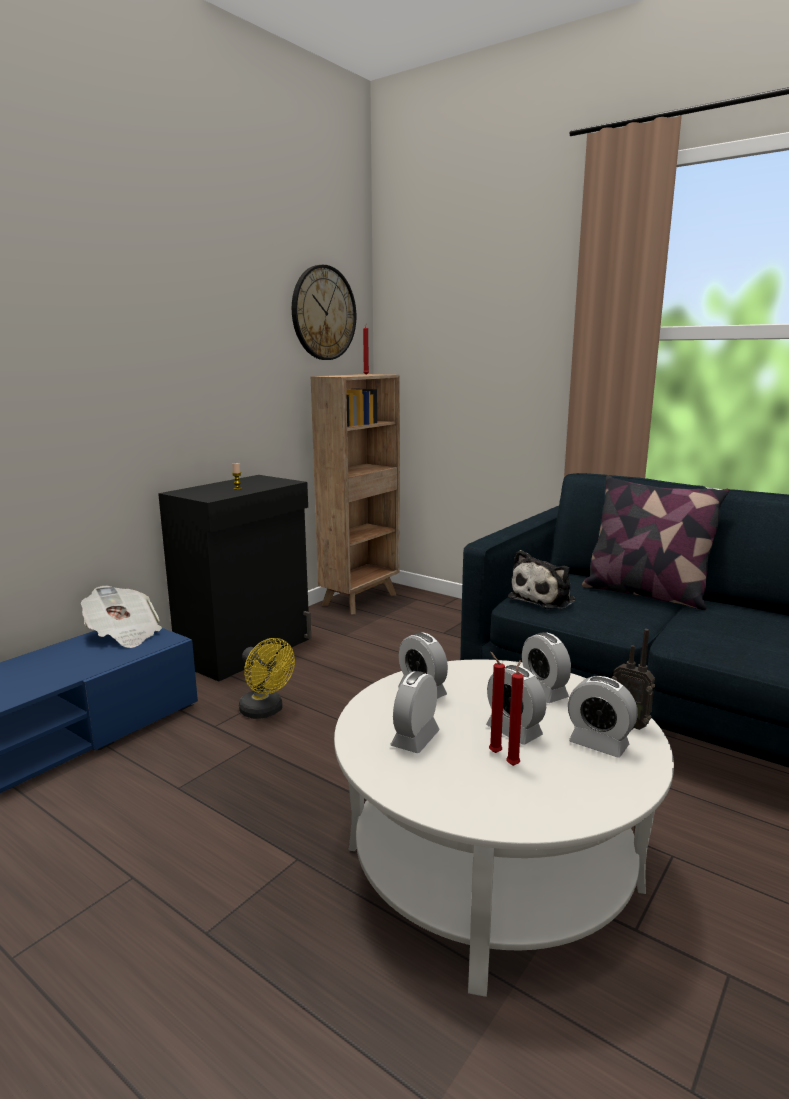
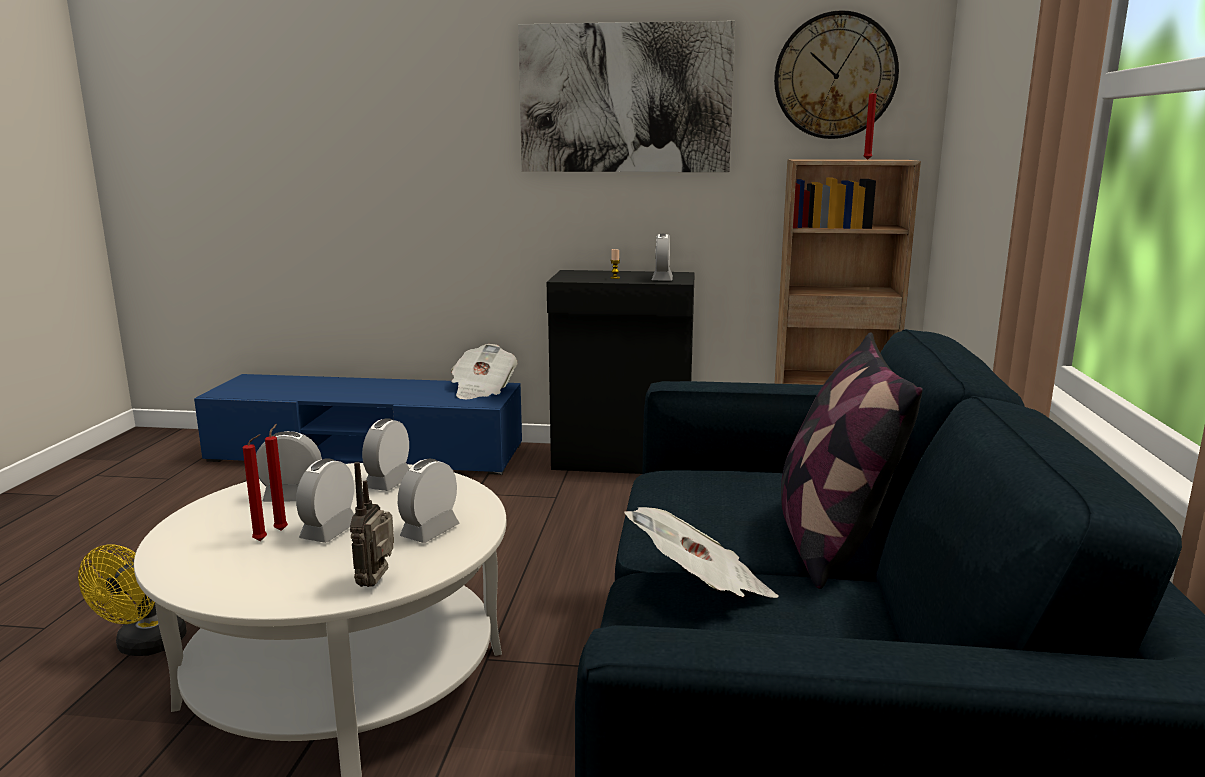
camera: 60 degrees right, 0 degrees up
(194, 325) = (625, 99): none -> picture
(265, 711) = (519, 503): yellow fan -> yellow fan (144, 647)
(544, 599) = (704, 485): plush toy -> none
(598, 744) = (322, 573): alarm clock -> alarm clock (662, 279)
(694, 632) = (701, 589): none -> newspaper

